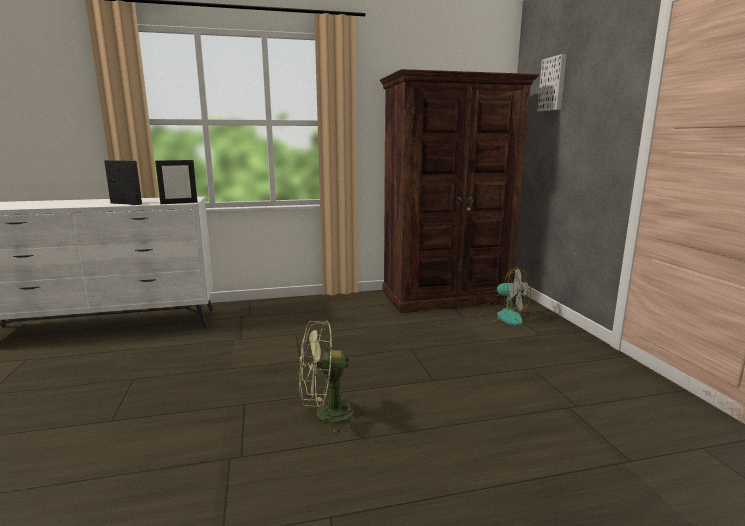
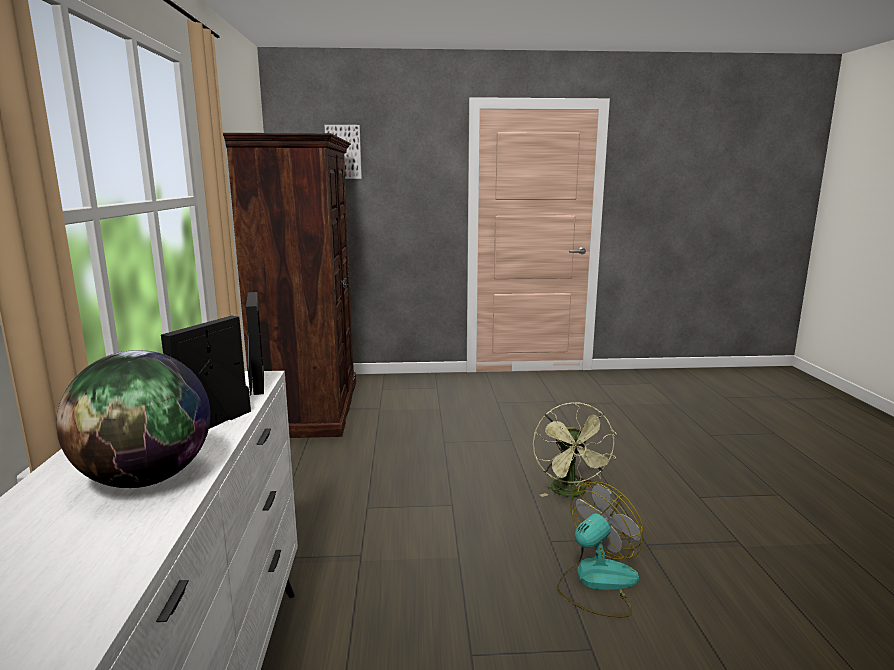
camera: 80 degrees left, 0 degrees up
(78, 204) = (146, 479): none -> globe
(503, 317) = (388, 392): fan -> fan (596, 582)

